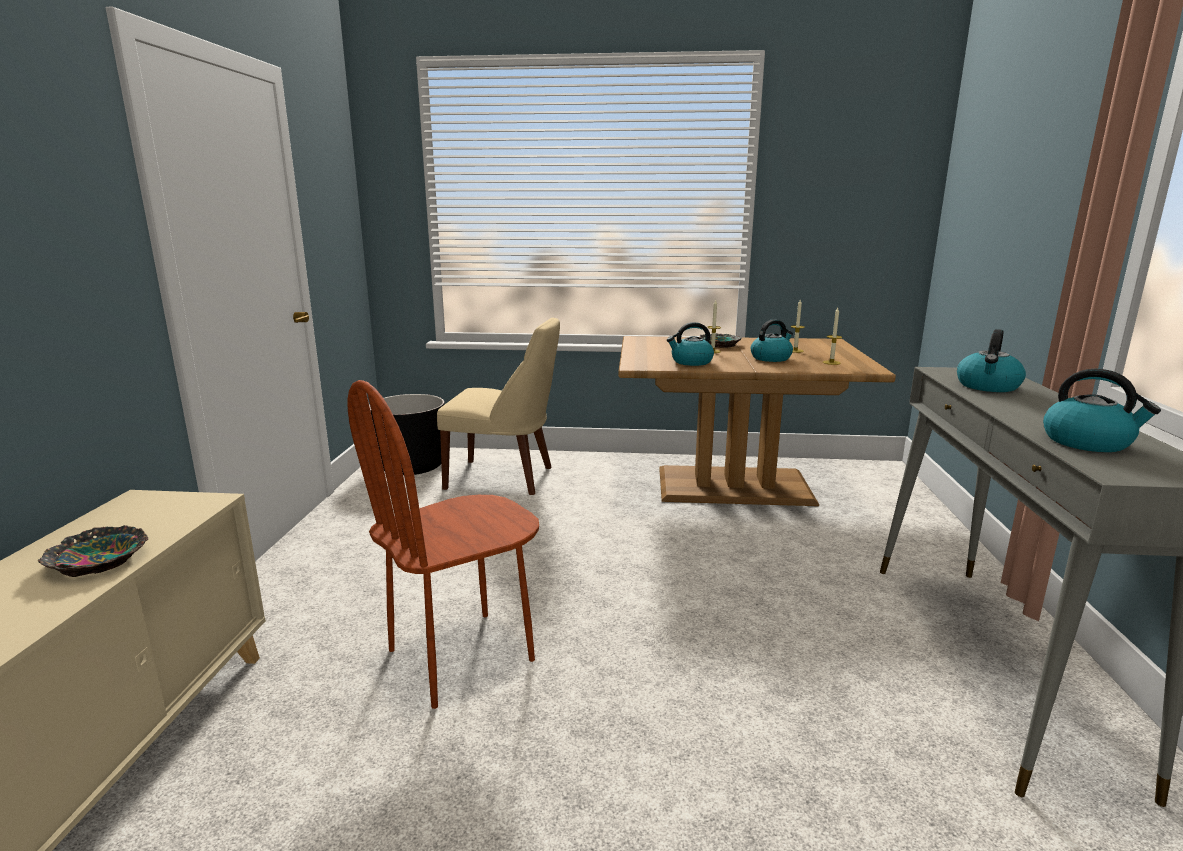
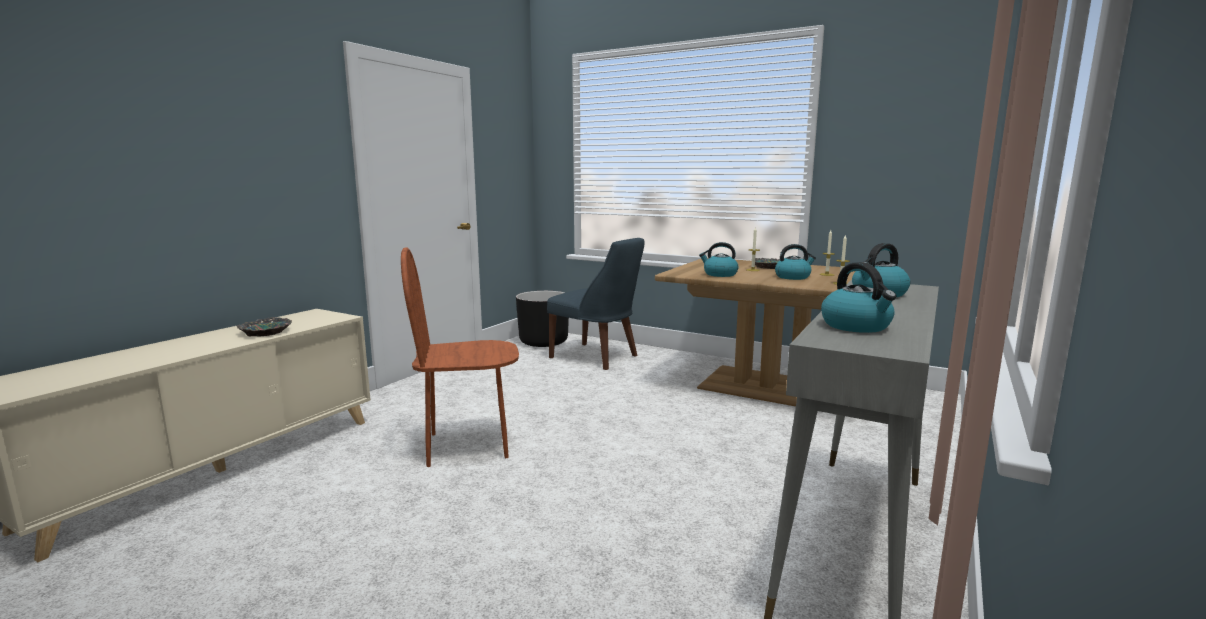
camera: 25 degrees right, 5 degrees down
(505, 478) = (597, 357): beige chair -> blue chair

